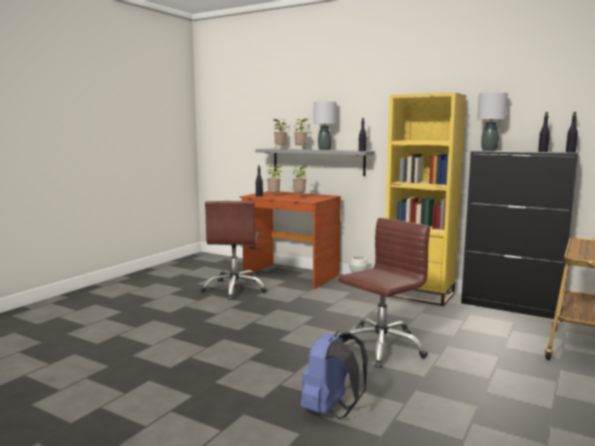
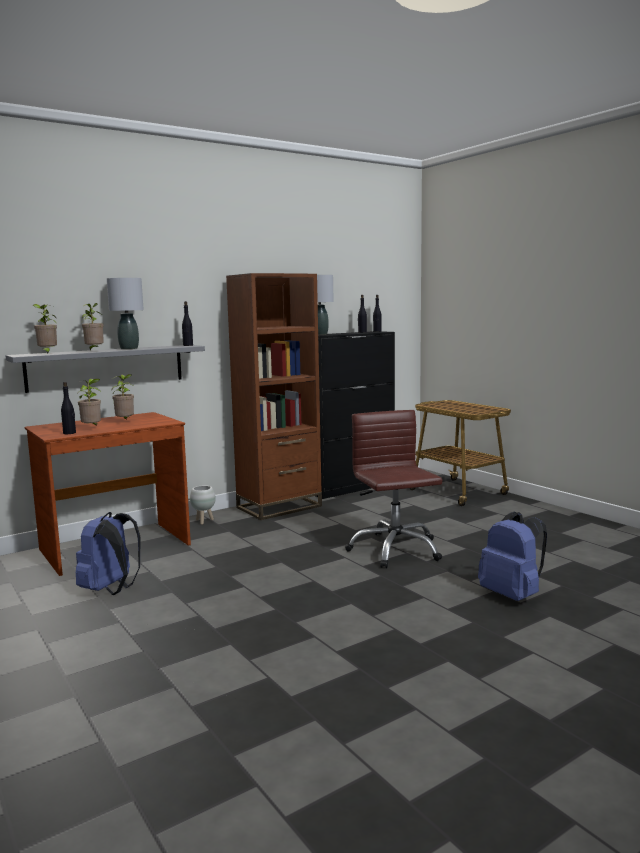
camera: 65 degrees left, 0 degrees up
(235, 289) = (111, 589): brown office chair -> blue backpack
(418, 294) = (279, 507): yellow bookcase -> brown bookcase

